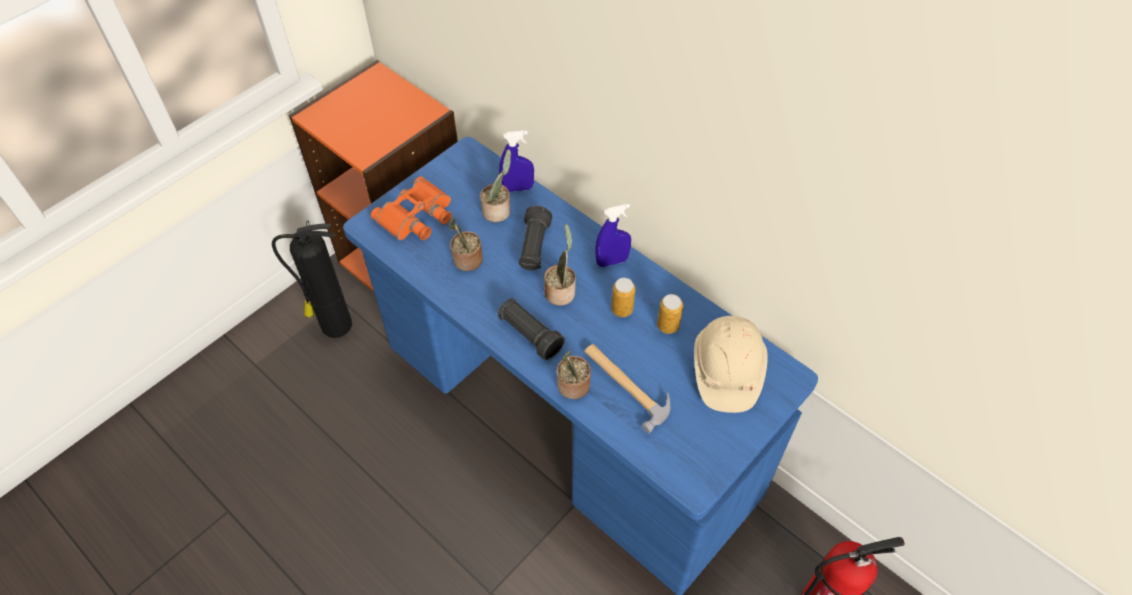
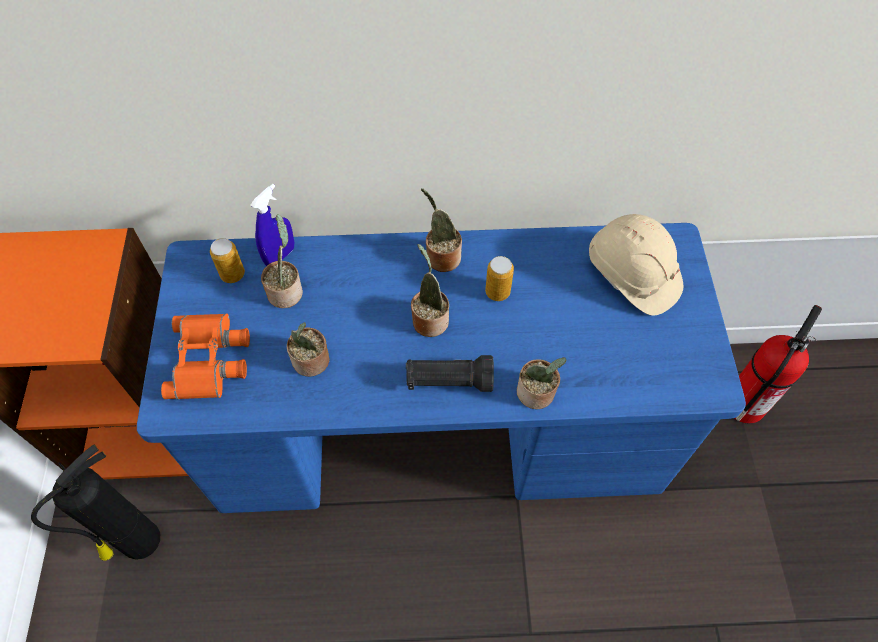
camera: 45 degrees left, 5 degrees up
(534, 248) = (360, 299): black flashlight -> none
(612, 261) = (441, 257): blue spray bottle -> potted plant
(626, 384) = (574, 353): hammer -> none
(668, 326) = (548, 275): can -> can (232, 274)

